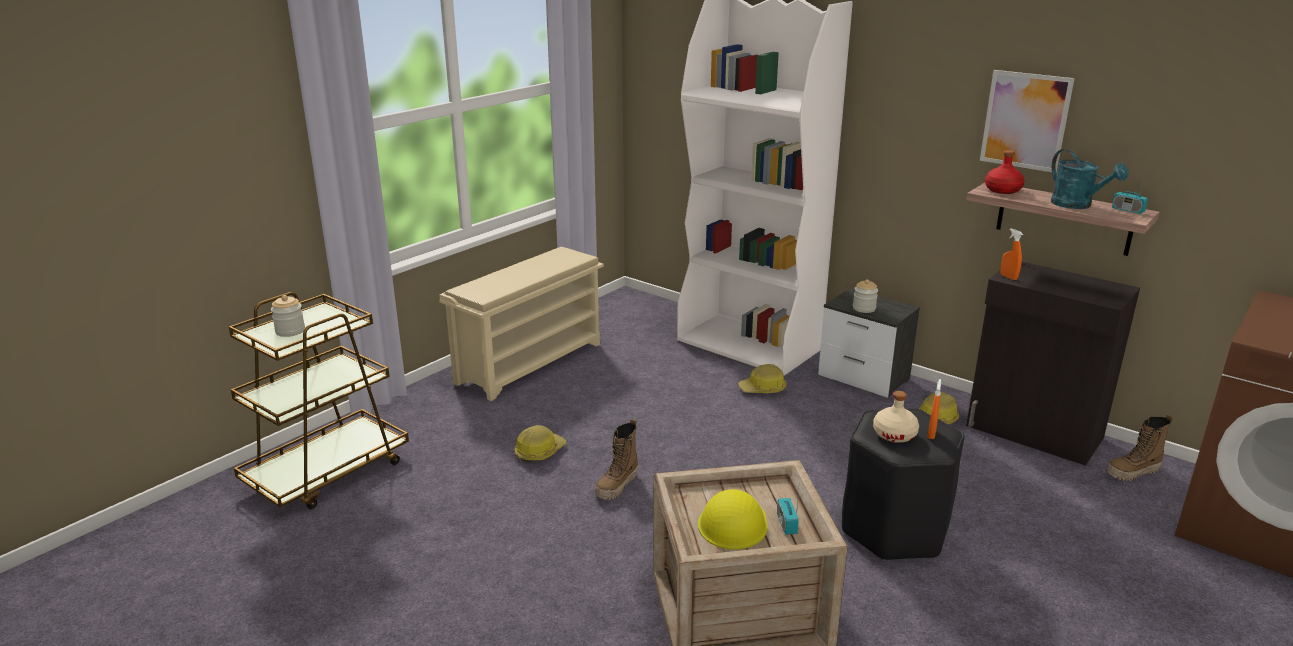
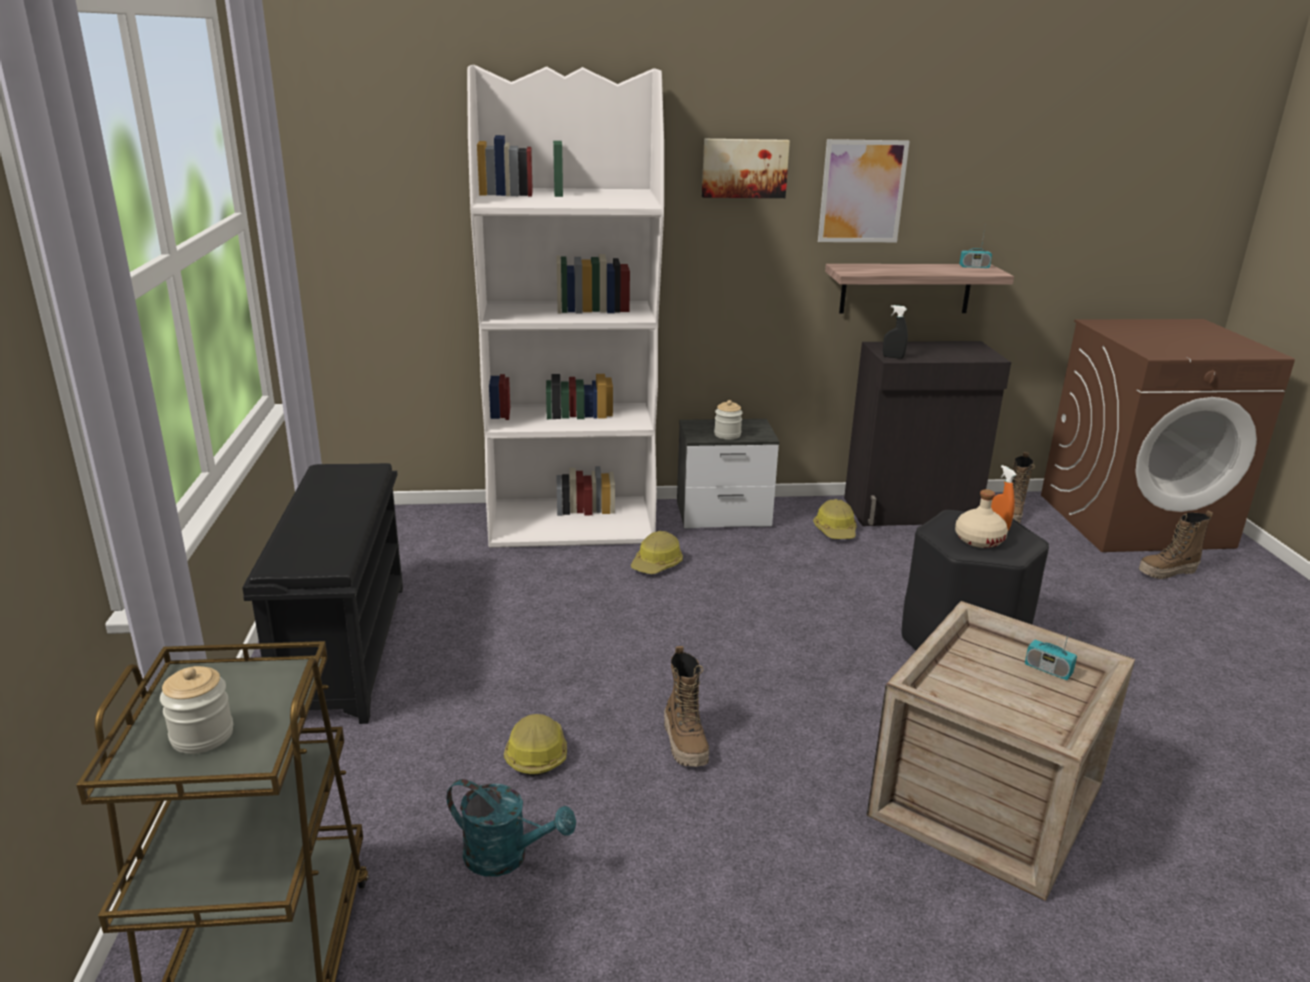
camera: 45 degrees left, 0 degrees up
(530, 362) = (344, 648): beige shoe rack -> black shoe rack
(732, 523) = (1015, 695): yellow hard hat -> none
(920, 87) = (744, 168): none -> picture
(1002, 190) = (858, 268): red bottle -> none
(1008, 277) = (893, 357): orange spray bottle -> black spray bottle
(1077, 205) = (937, 270): turquoise watering can -> turquoise watering can (506, 857)
(1219, 580) = (1167, 572): none -> boot

